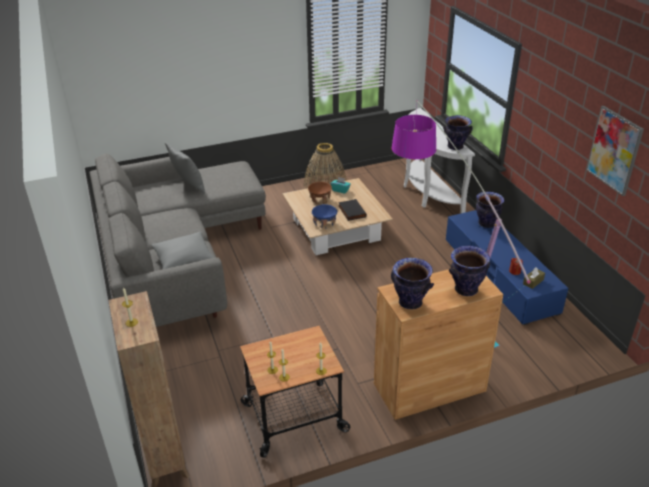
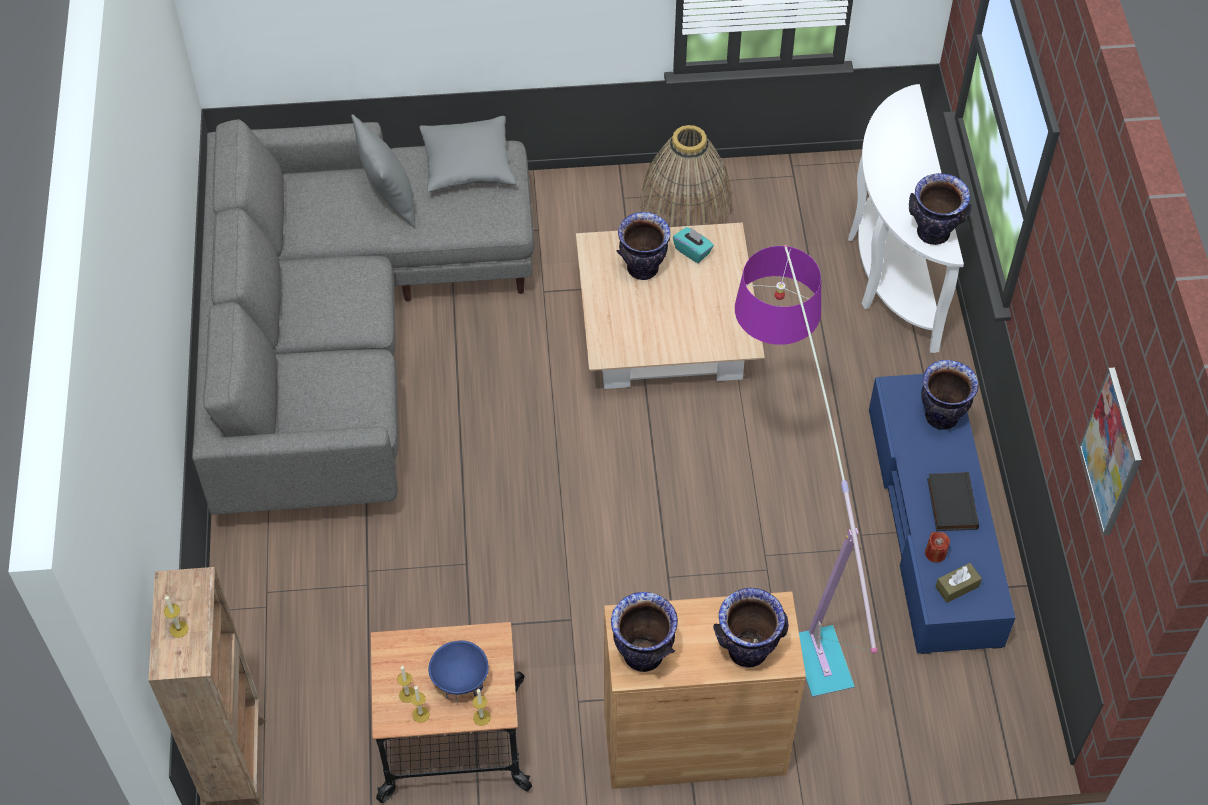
camera: 15 degrees right, 20 degrees up
(184, 260) = (334, 399): grey pillow -> grey pillow (467, 165)
(320, 199) = (643, 269): brown bowl -> vase
(324, 223) = (629, 338): blue bowl -> blue bowl (460, 682)
(351, 211) = (691, 318): black book -> black book (950, 503)

